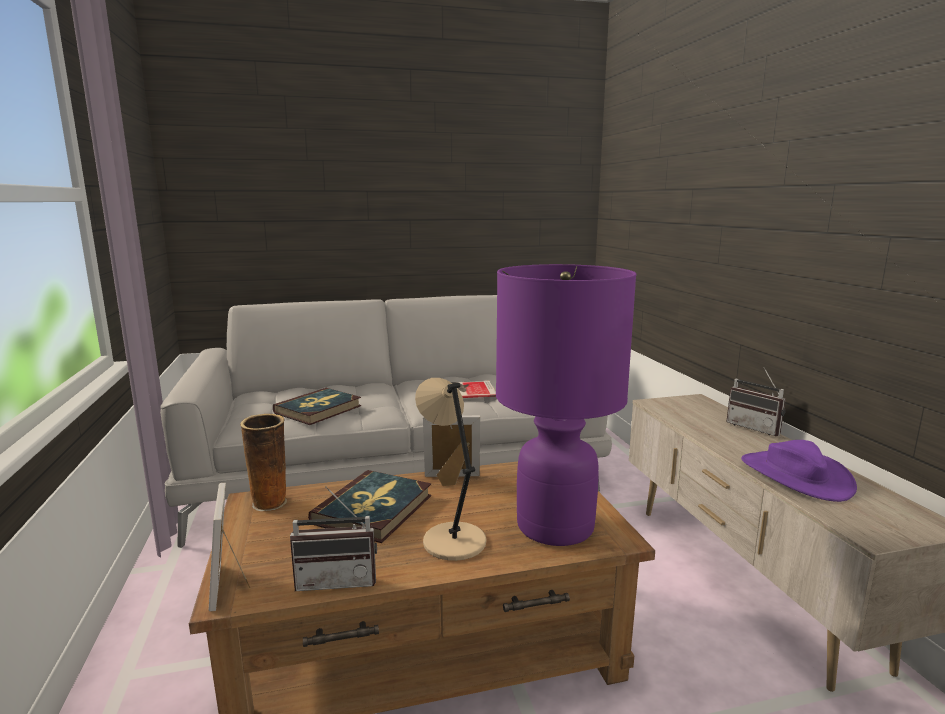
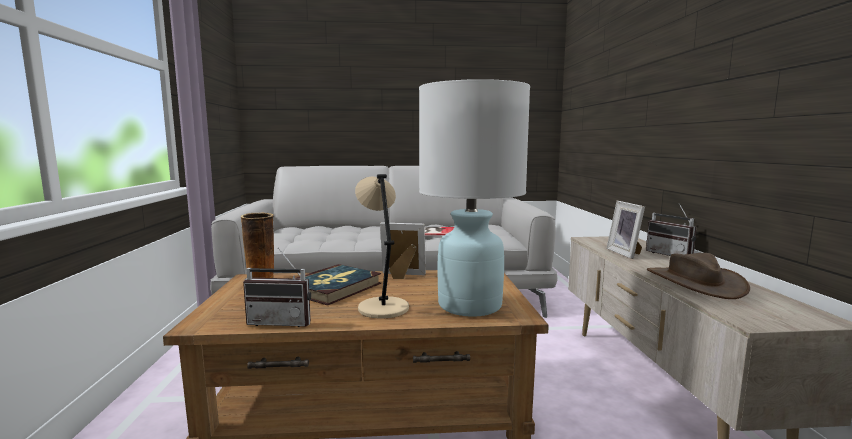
camera: 10 degrees right, 5 degrees down
(231, 584) = (205, 318): picture frame -> picture frame (626, 253)
(318, 409) = (326, 236): book -> none
(554, 526) = (469, 305): purple table lamp -> white table lamp
(795, 476) = (694, 282): purple hat -> brown hat

